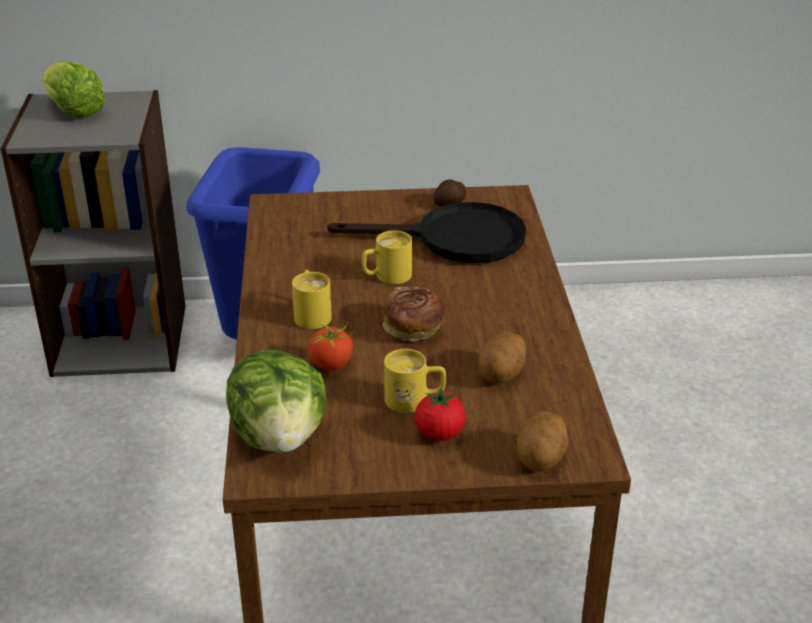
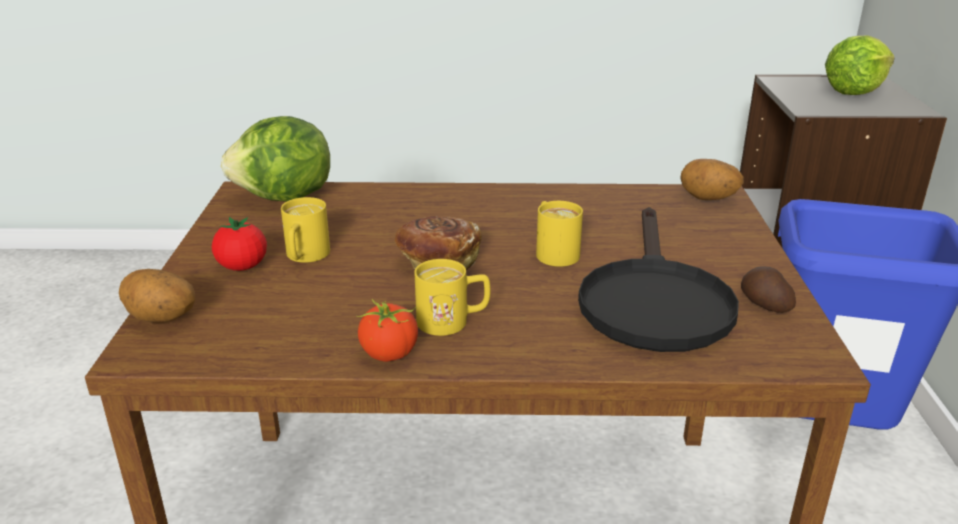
camera: 95 degrees right, 5 degrees down
(311, 314) = (479, 212): yellow mug -> yellow mug (453, 321)
(331, 364) = (386, 220): tomato -> tomato (390, 354)
(502, 375) = (325, 309): potato -> potato (708, 199)

